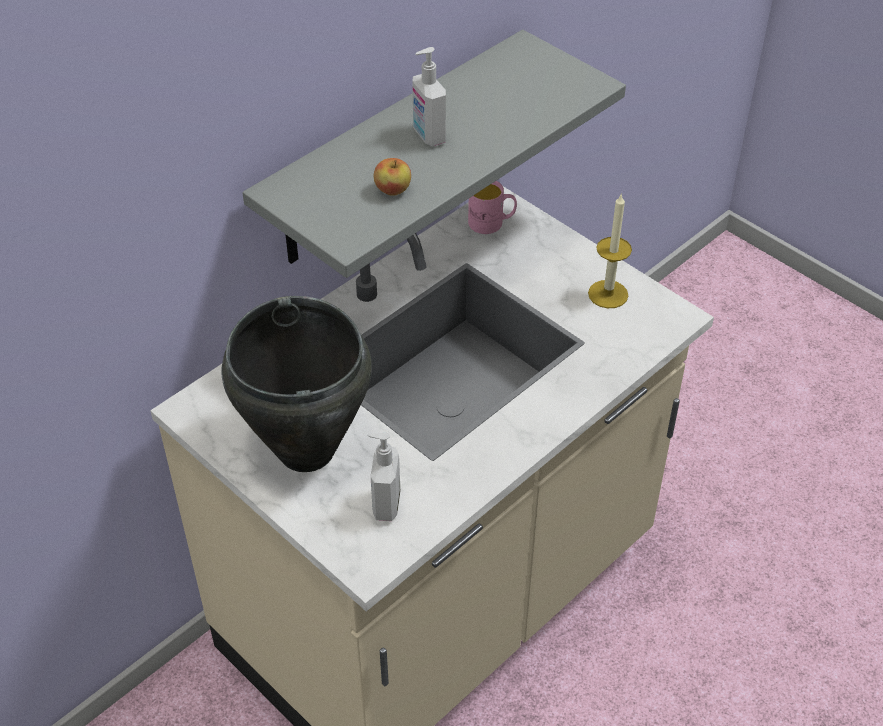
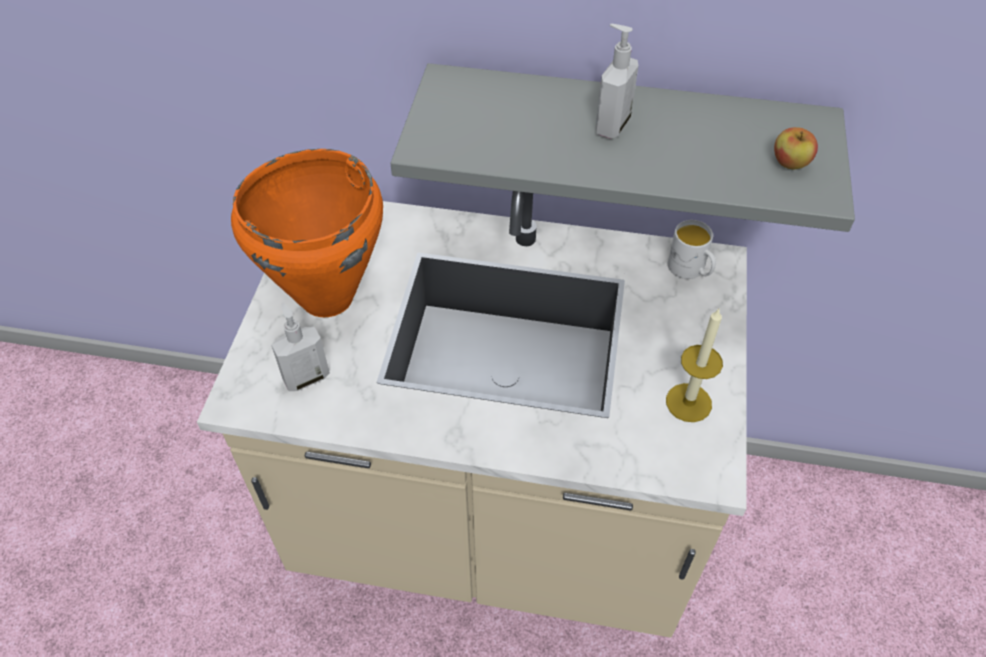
camera: 55 degrees right, 5 degrees up
(305, 451) = (325, 297): black cooking pot -> orange cooking pot
(393, 190) = (514, 141): apple -> apple (790, 163)
(492, 223) = (690, 270): pink mug -> white mug

